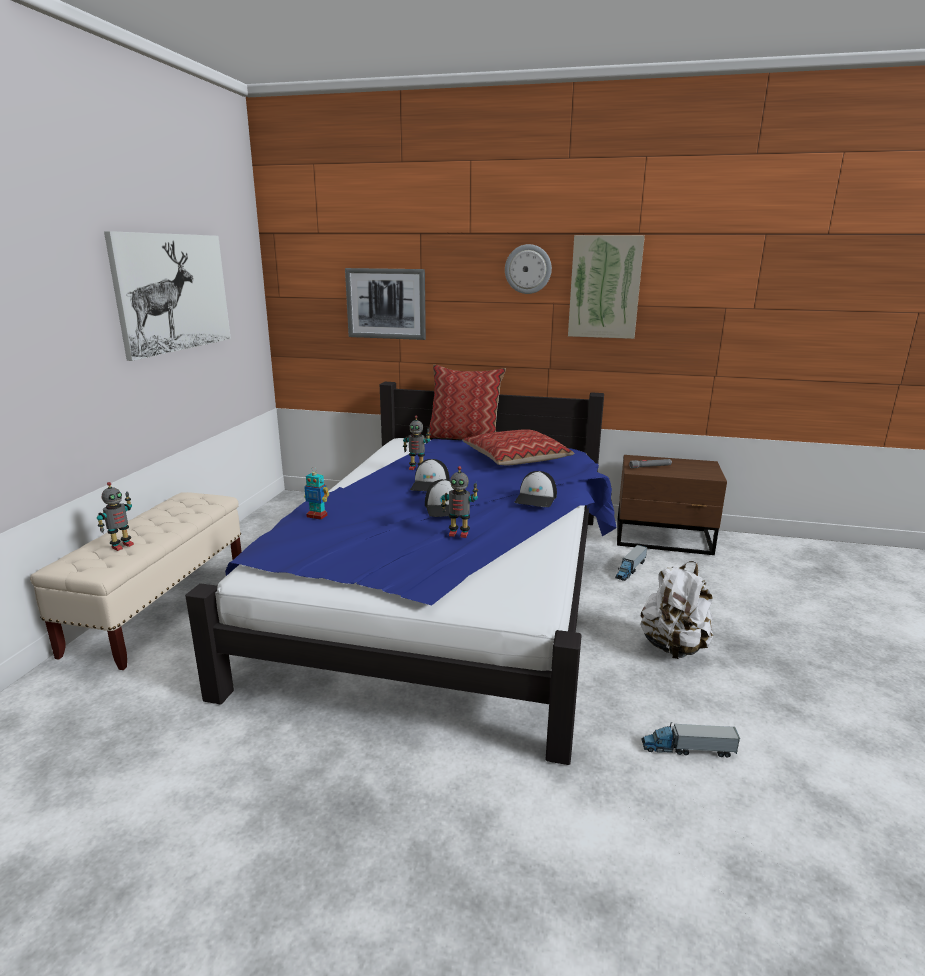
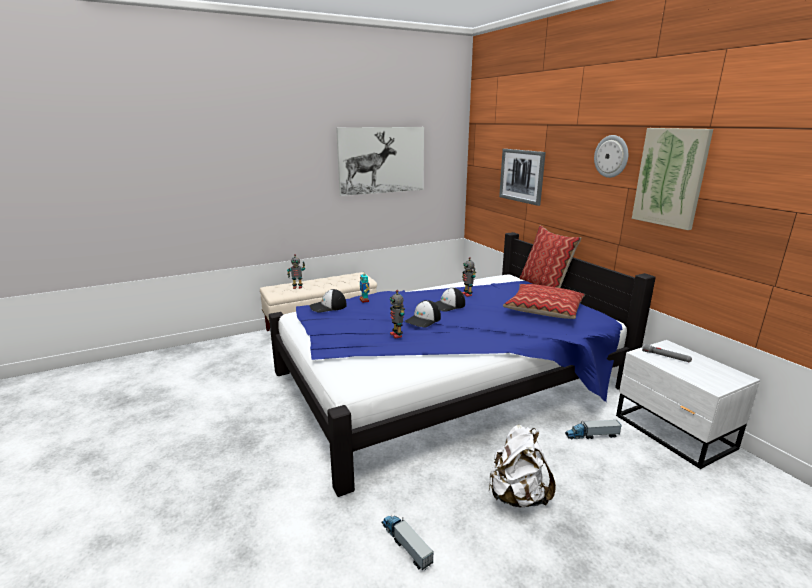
camera: 50 degrees right, 0 degrees up
(536, 498) = (486, 336): cap -> cap (328, 306)
(664, 539) = (674, 433): brown nightstand -> white nightstand

